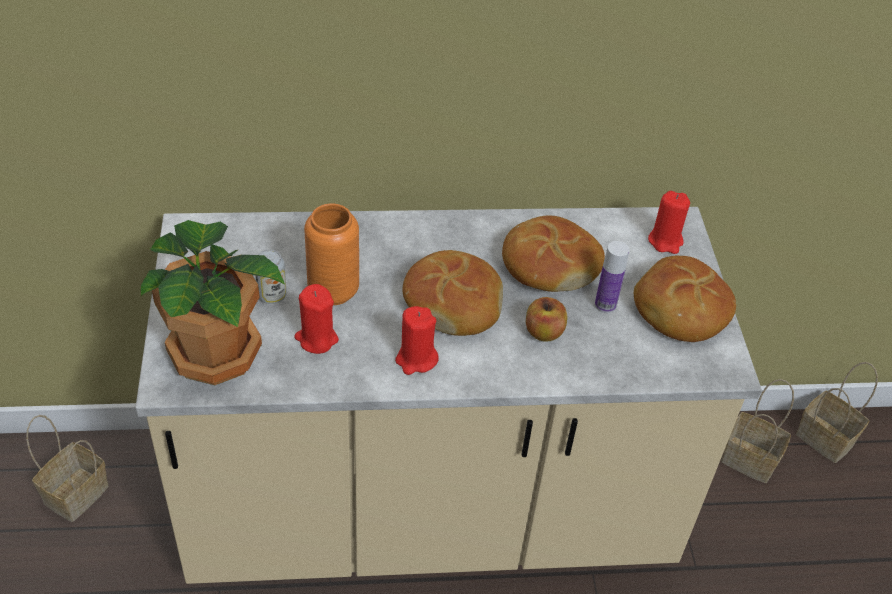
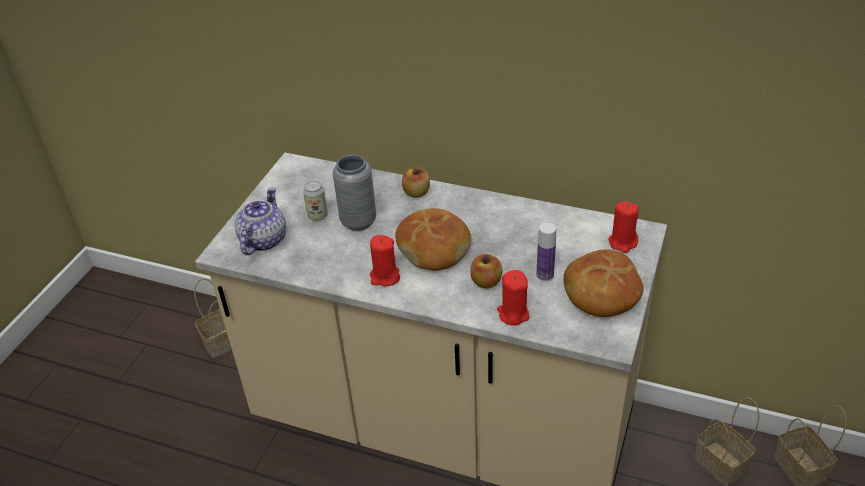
camera: 30 degrees right, 5 degrees down
(217, 351) = (263, 240): potted plant -> teapot
(316, 339) = (328, 248): red candle -> red candle (513, 314)
(333, 291) = (358, 222): orange vase -> grey vase
(384, 233) = (416, 193): none -> apple
(549, 265) = (520, 239): bread -> none

